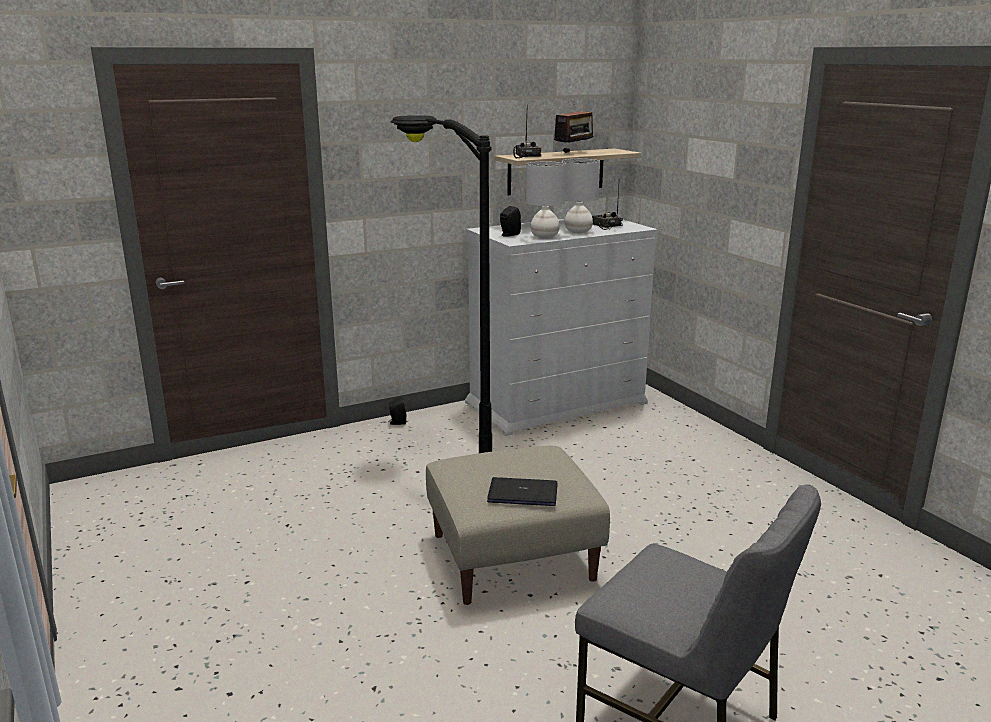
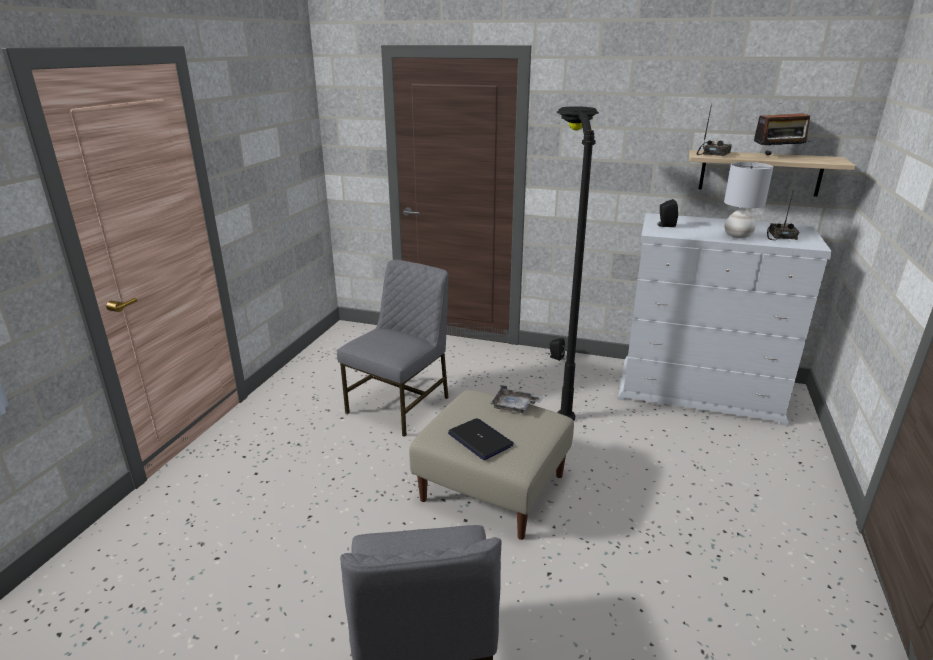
camera: 45 degrees right, 5 degrees up
(300, 535) = (401, 405): none -> grey chair
(503, 455) = (514, 406): none -> grey tray
(544, 236) = (693, 233): grey table lamp -> none

